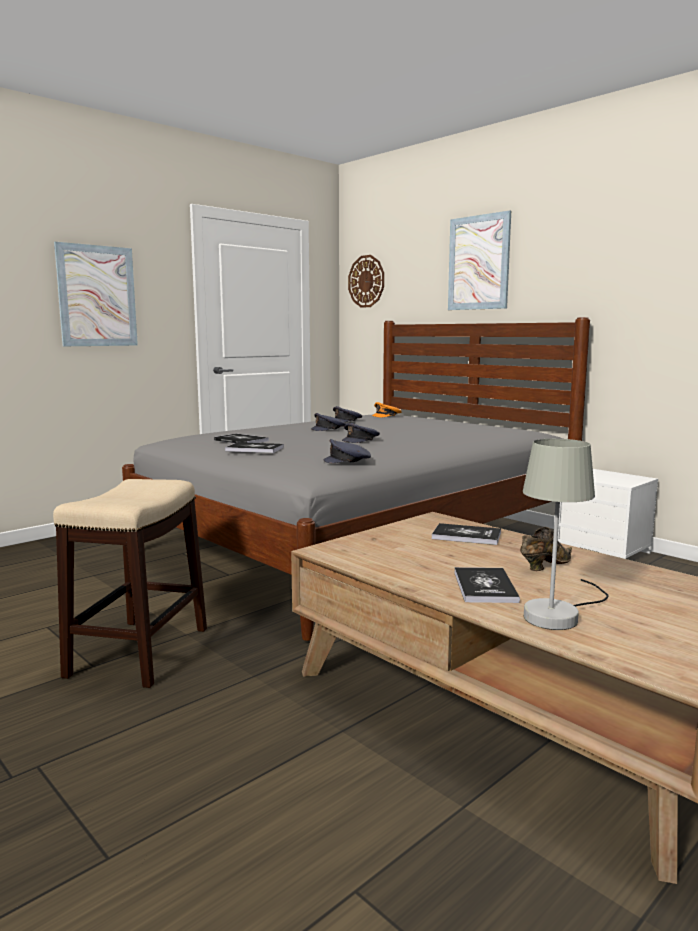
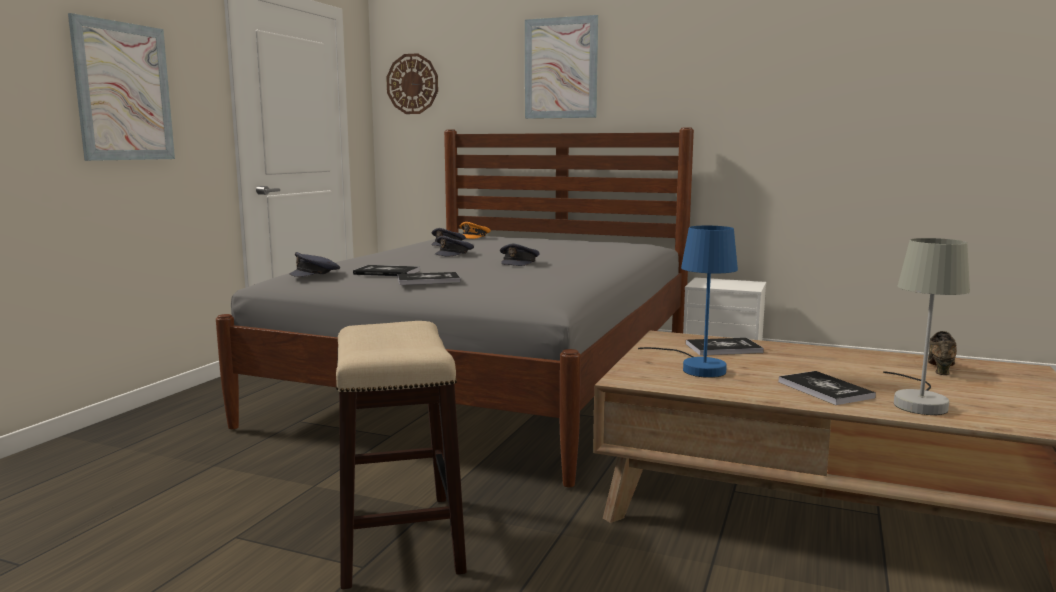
camera: 25 degrees left, 0 degrees up
(348, 461) = (560, 284): grey cap -> grey cap (316, 273)
(406, 549) = (697, 367): none -> blue table lamp
(544, 565) = (833, 365): brown shoe -> brown shoe (940, 369)

